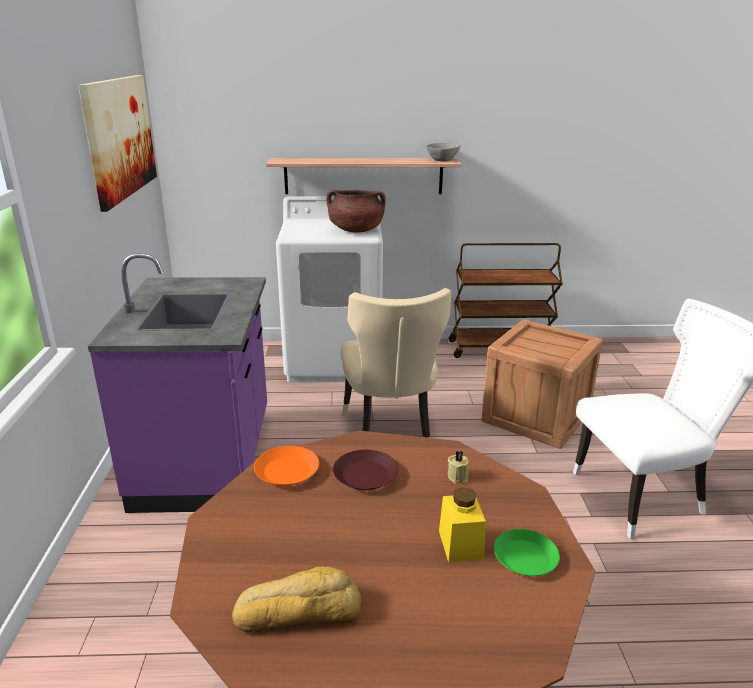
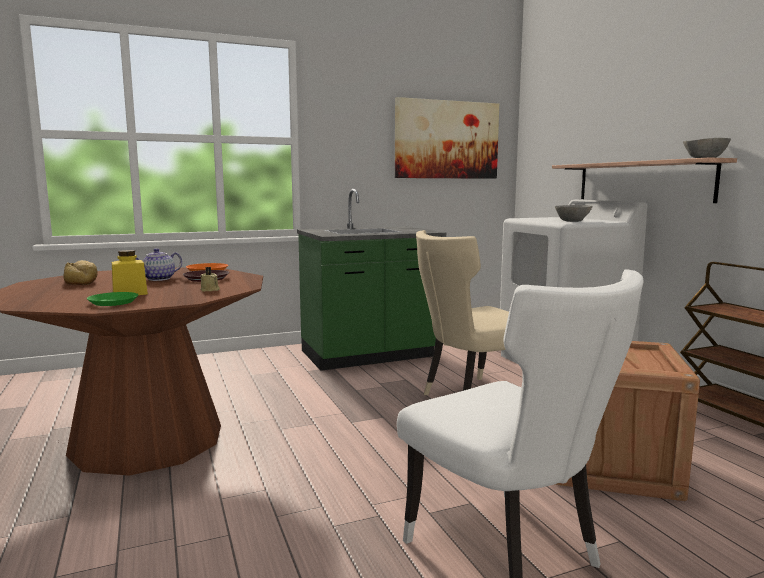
camera: 70 degrees right, 15 degrees down
(207, 460) = (369, 355): purple counter -> green counter
(339, 519) = (159, 279): none -> teapot
(356, 230) = (572, 221): brown cooking pot -> grey bowl

